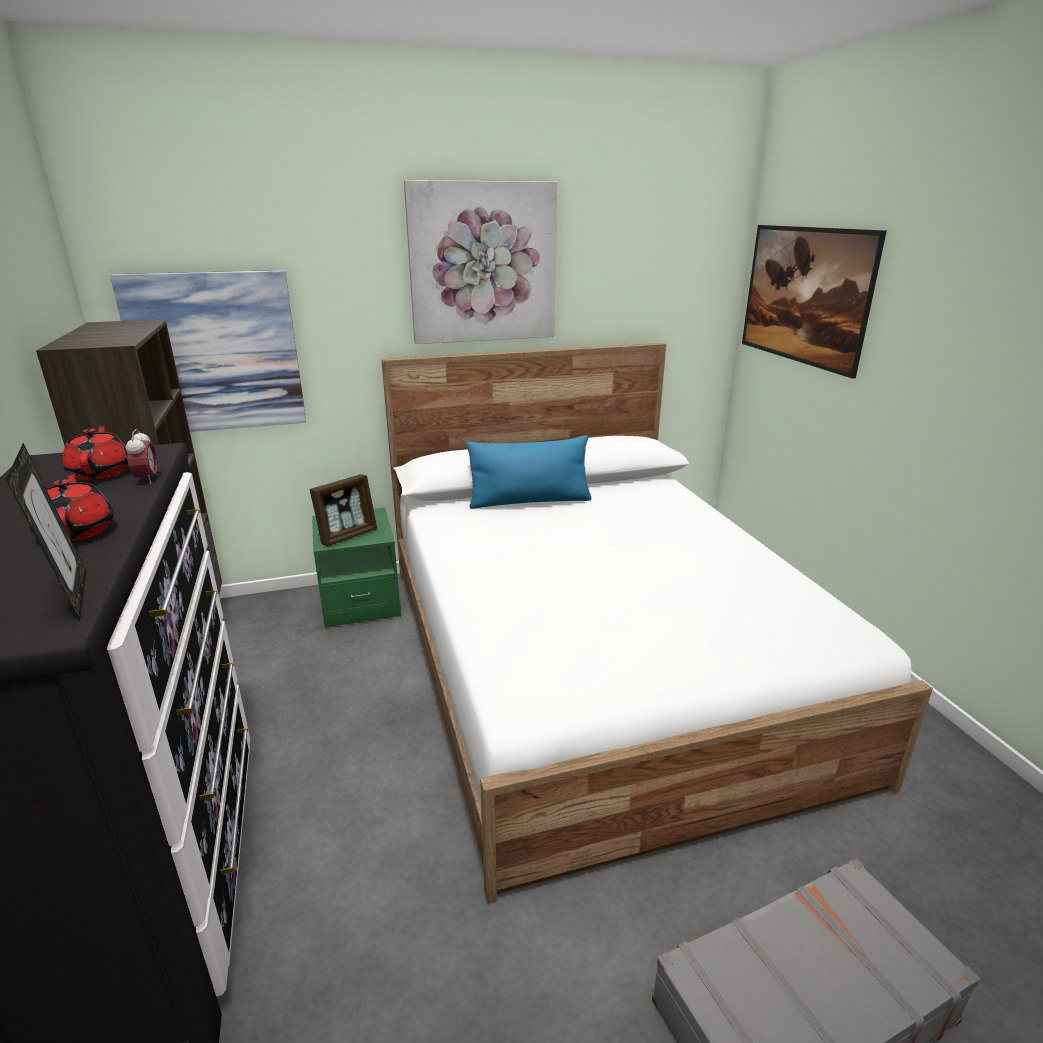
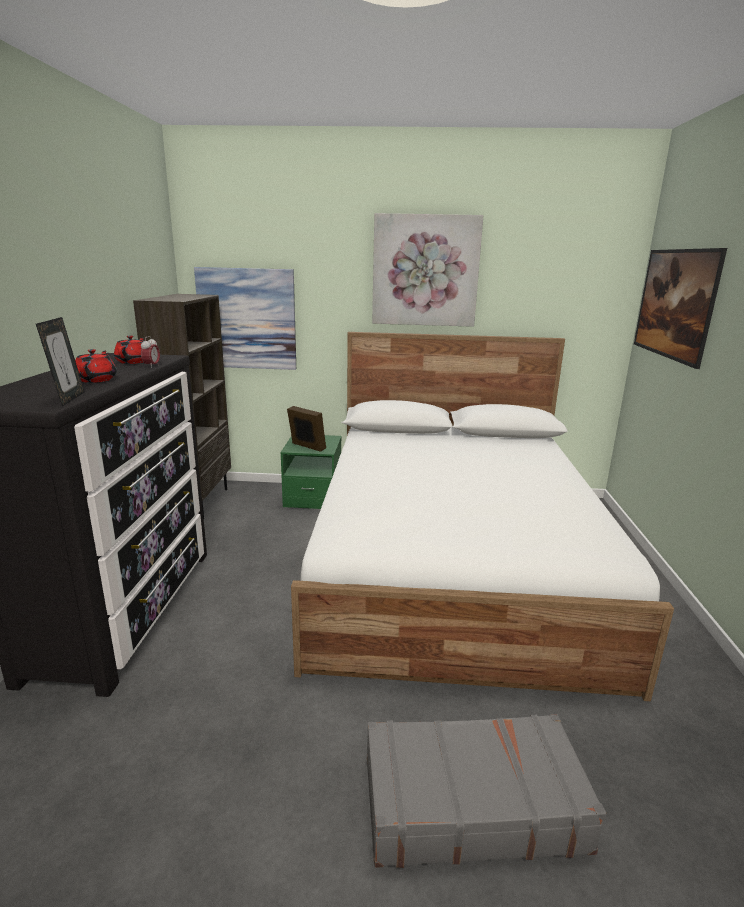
camera: 20 degrees right, 5 degrees down
(348, 535) = (307, 447): picture frame -> picture frame turned 120 degrees counterclockwise
(529, 501) = (431, 440): blue pillow -> none

